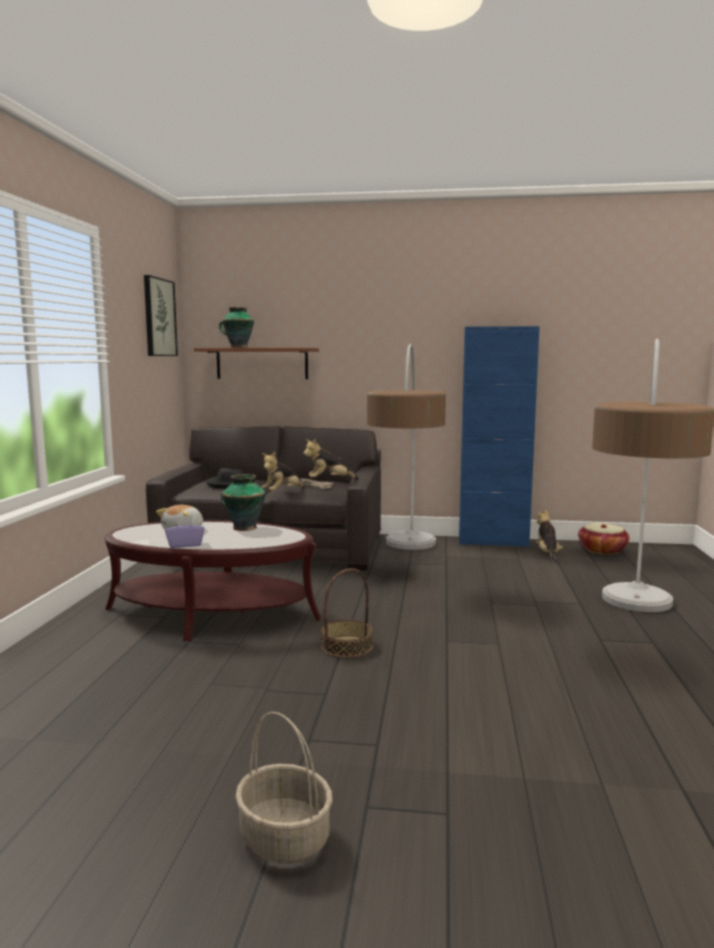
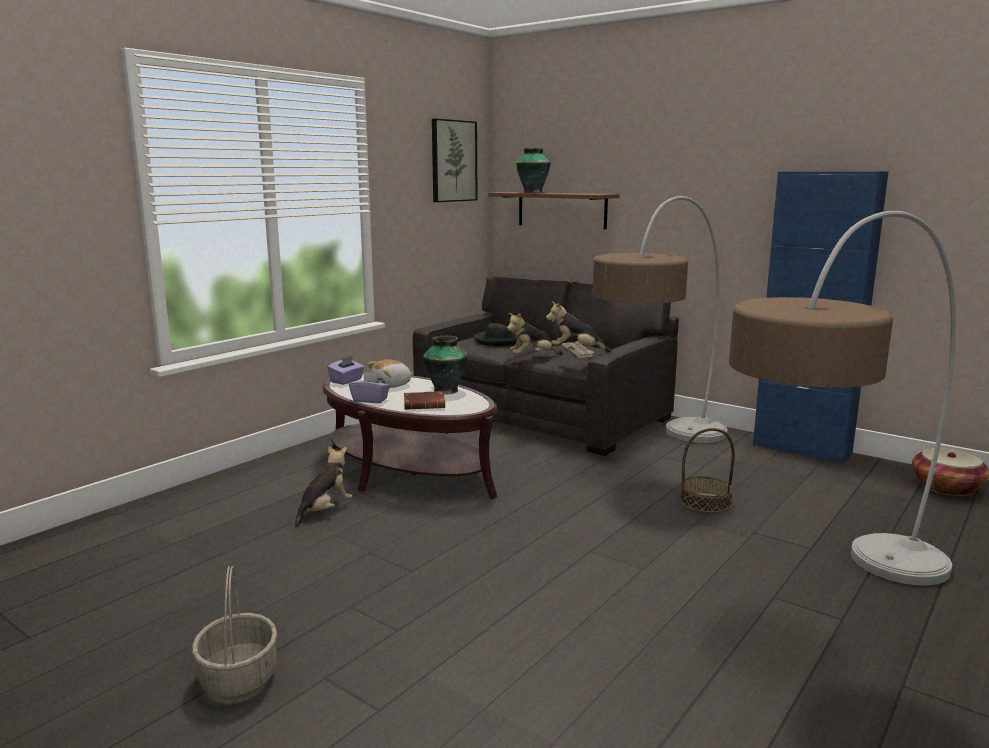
camera: 30 degrees right, 5 degrees up
(130, 533) = (347, 381): none -> purple tissue box
(246, 540) = (425, 404): none -> brown book
(346, 646) = (485, 531): basket -> basket (705, 502)
(547, 554) = (856, 477): plush toy -> plush toy (325, 511)

